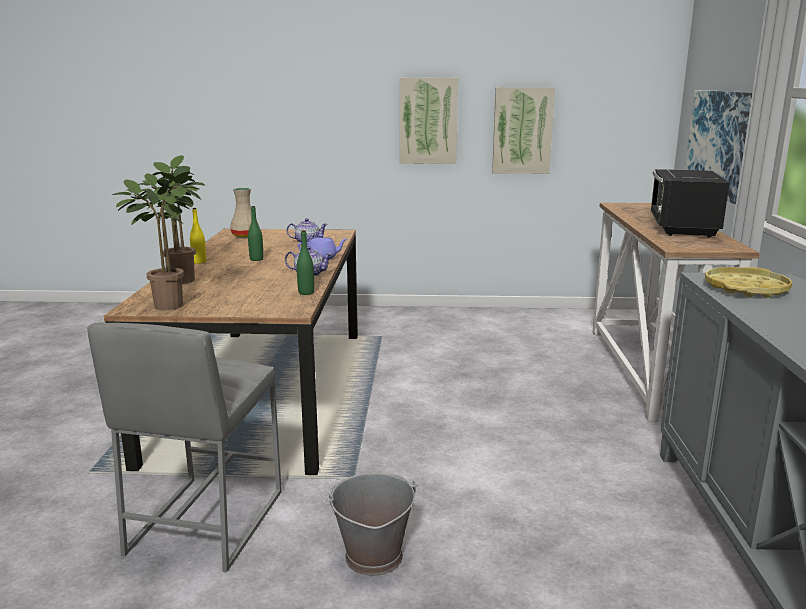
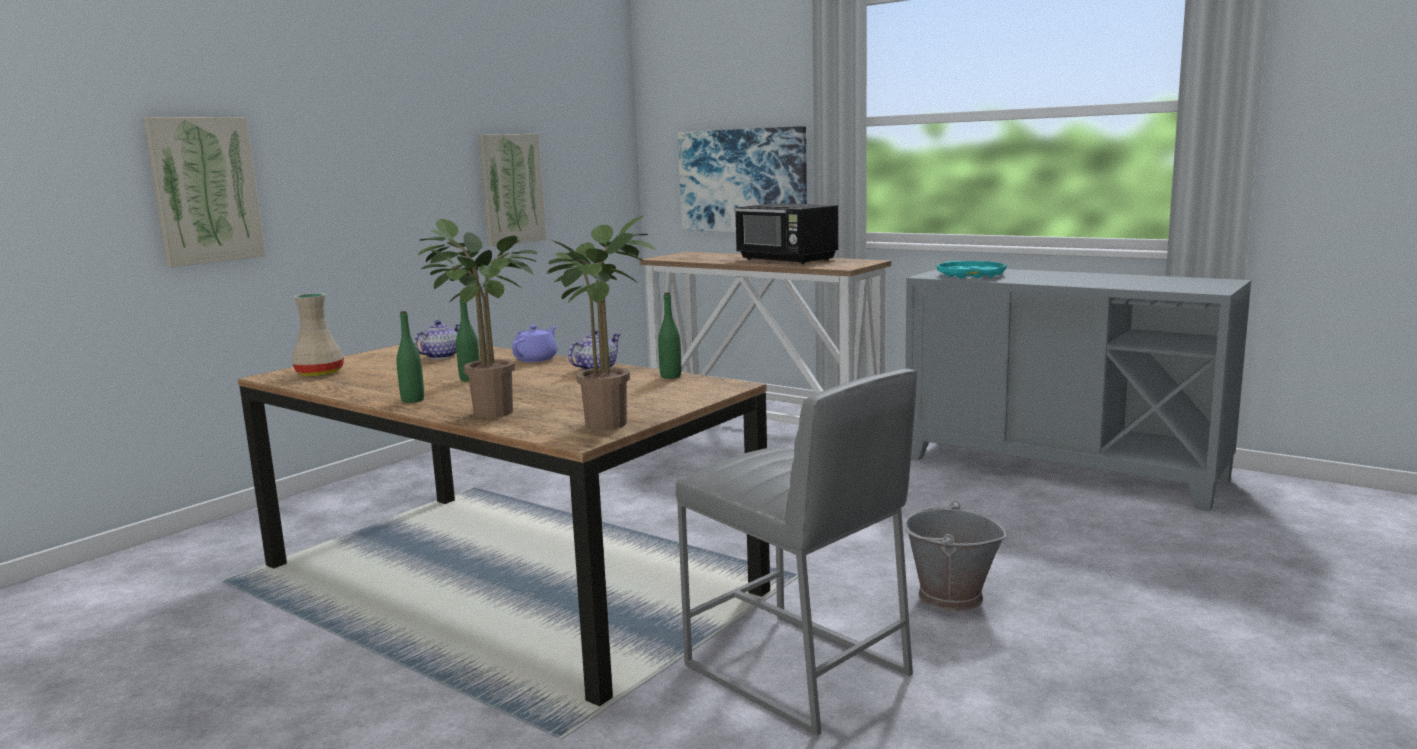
camera: 55 degrees left, 5 degrees down
(199, 262) = (412, 400): yellow bottle -> green bottle
(428, 121) = (408, 183): picture -> picture (205, 190)
(746, 288) = (971, 275): yellow tray -> turquoise tray

